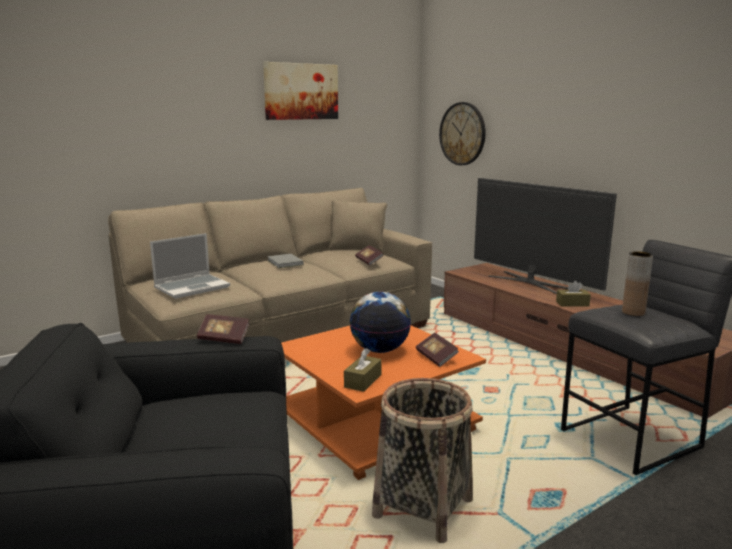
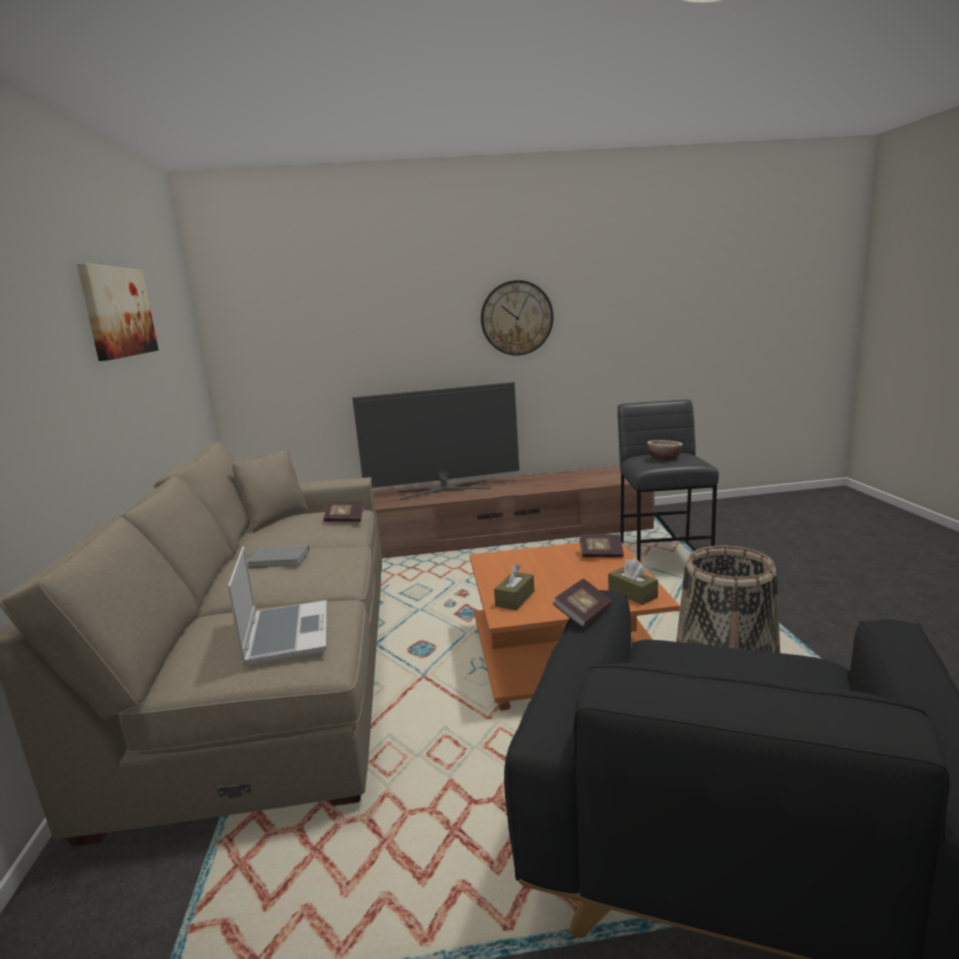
camera: 60 degrees left, 0 degrees up
(380, 350) = (561, 574): globe -> none
(462, 134) = (286, 353): wall clock -> wall clock (516, 318)
(572, 304) = (512, 489): brown tissue box -> brown tissue box (515, 599)
(633, 312) = (664, 458): brown vase -> bowl

